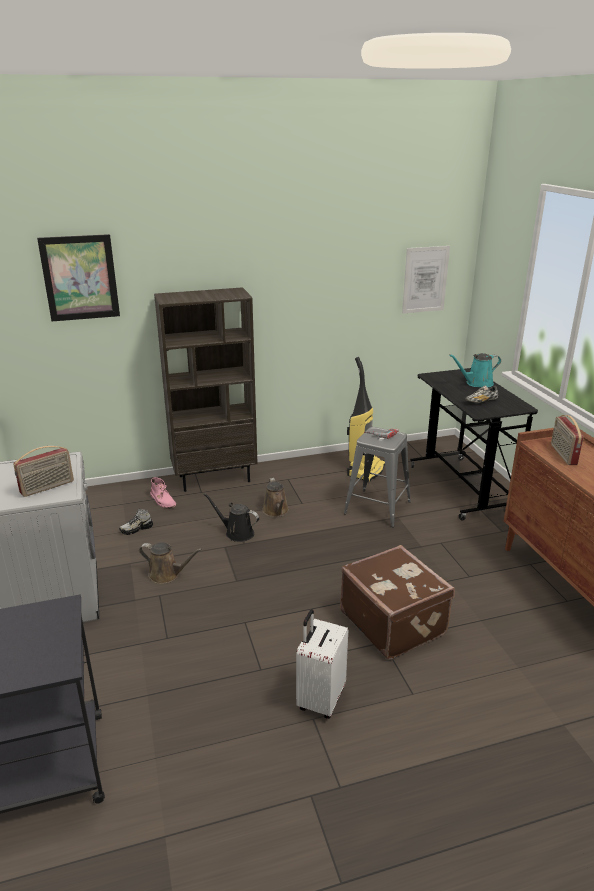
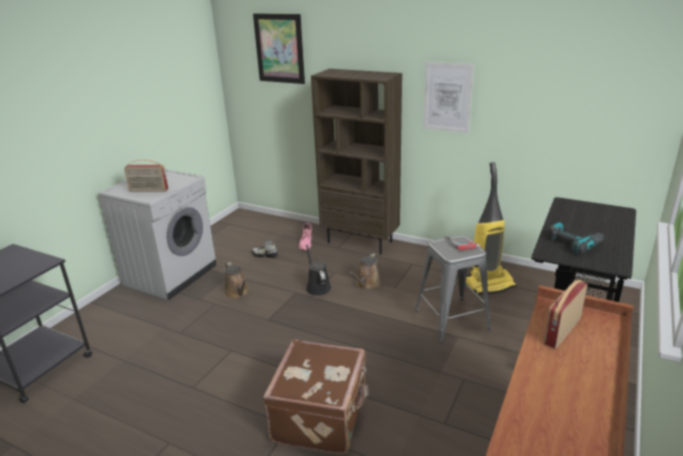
camera: 45 degrees right, 0 degrees up
(320, 699) = (192, 433): white suitcase -> none
(425, 279) = (613, 92): picture -> picture (447, 97)
(477, 383) = (606, 225): turquoise watering can -> none
(481, 401) = (574, 243): shoe -> power drill

